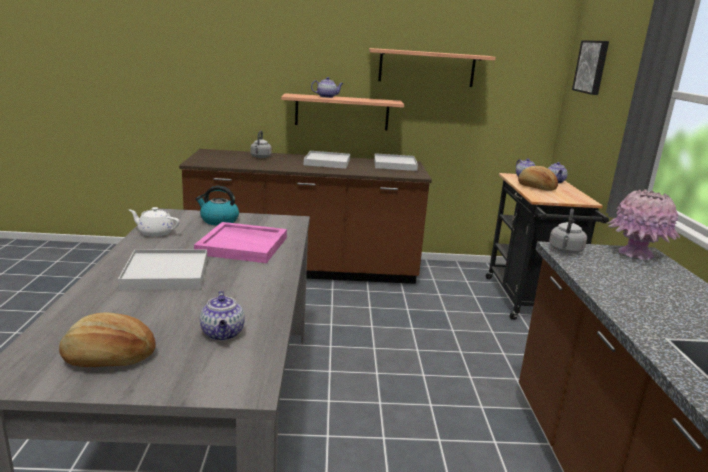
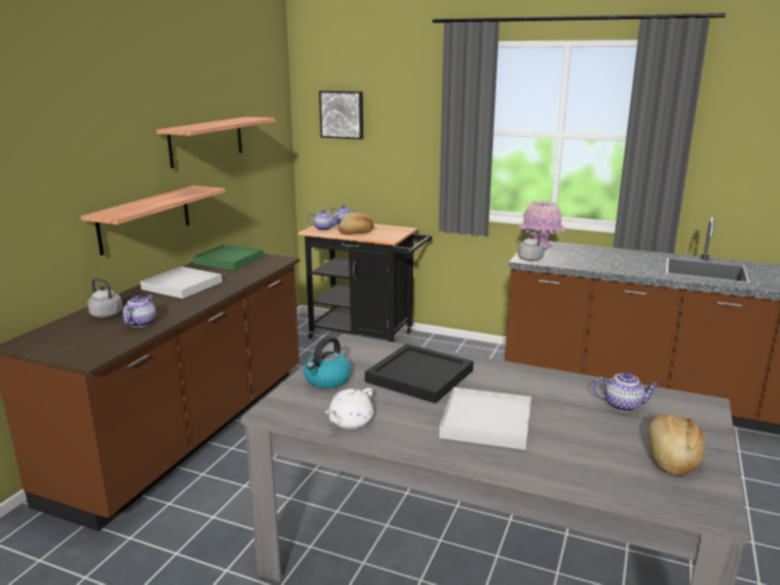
camera: 65 degrees left, 0 degrees up
(243, 245) = (419, 375): pink tray -> black tray
(327, 97) = (142, 204): teapot -> teapot (141, 323)
(395, 165) = (229, 260): white tray -> green tray

